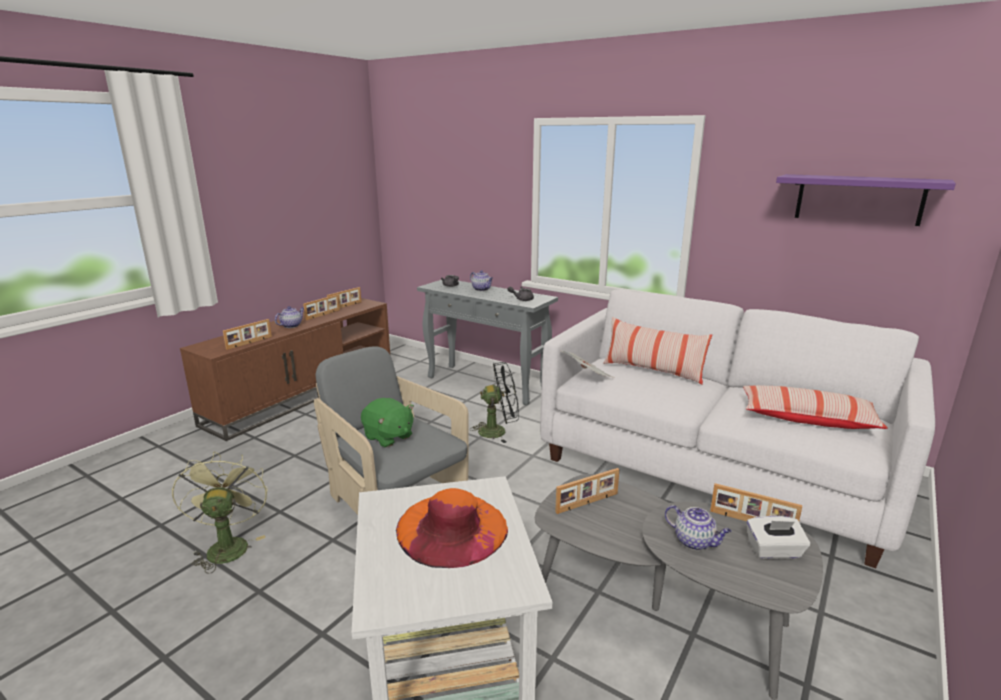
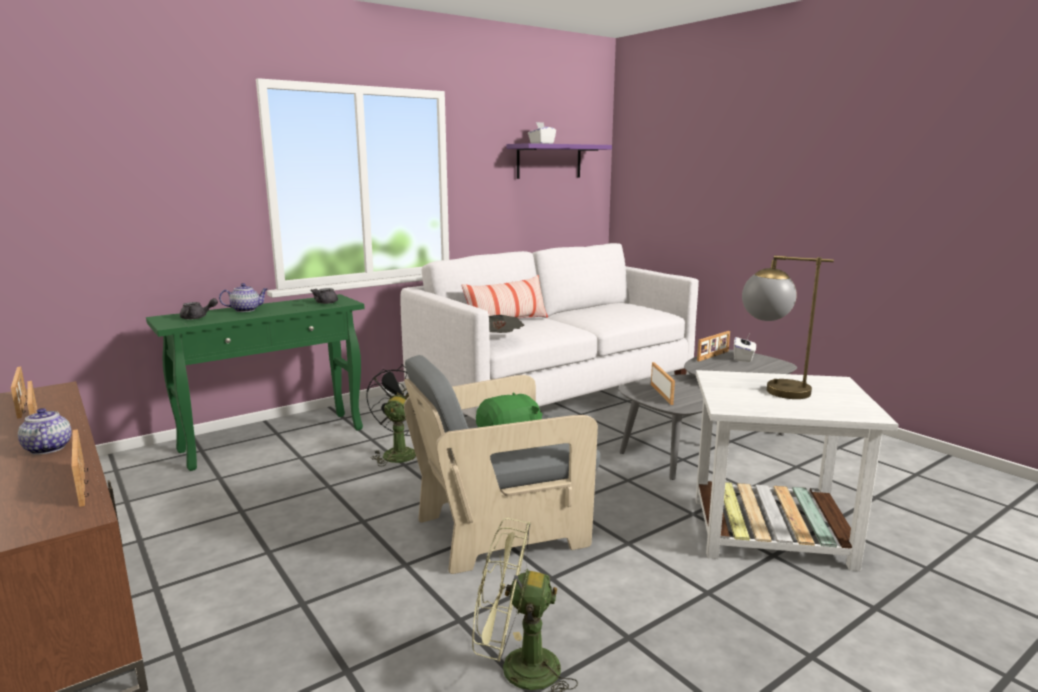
camera: 70 degrees left, 5 degrees down
(451, 528) = (771, 390): orange hat -> table lamp
(487, 384) = (275, 439): grey console table -> green console table
(695, 542) = (731, 370): teapot -> none
(807, 418) = (621, 310): pillow -> none
(827, 176) = (541, 143): none -> white tissue box

